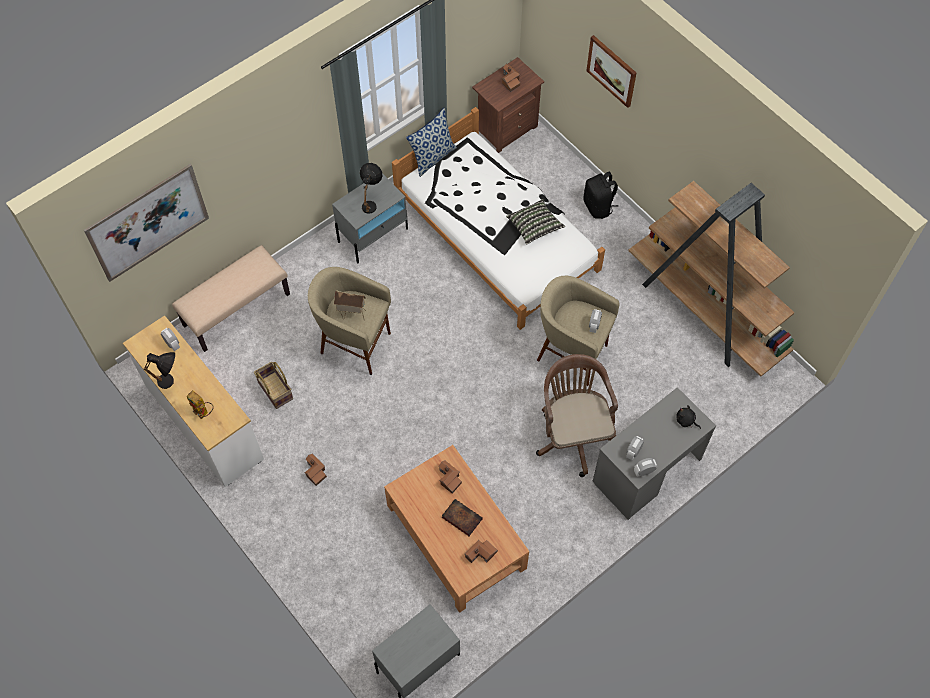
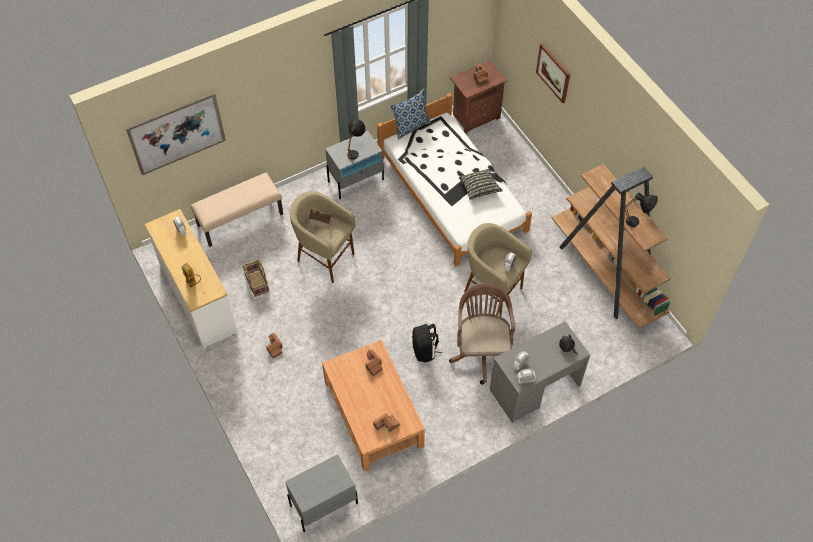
camera: 10 degrees right, 5 degrees down
(171, 383) = (174, 258): black table lamp -> black table lamp (637, 223)
(461, 518) = (376, 395): book -> none
(598, 207) = (536, 184): black backpack -> black backpack (425, 351)

